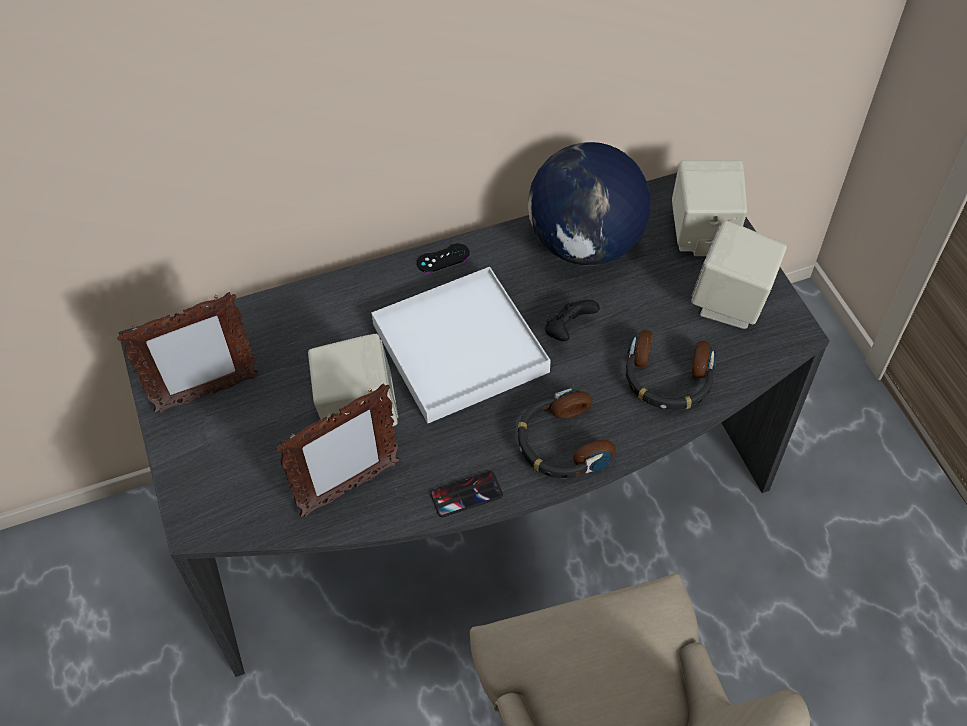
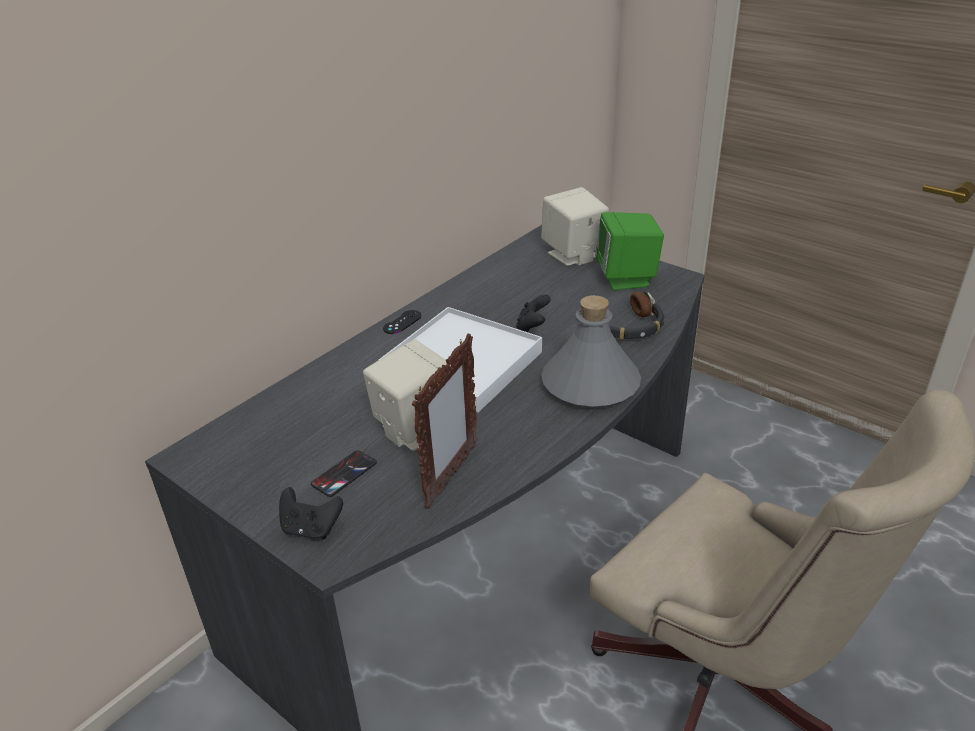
camera: 30 degrees left, 20 degrees down
(200, 484) = (311, 529): none -> black game controller
(206, 394) = (267, 468): picture frame -> none
(466, 494) = (548, 440): phone -> phone (344, 473)
(561, 443) = (589, 385): headphones -> grey bottle
(585, 245) = (500, 283): globe -> none
(731, 304) = (626, 278): beige speaker -> green speaker

